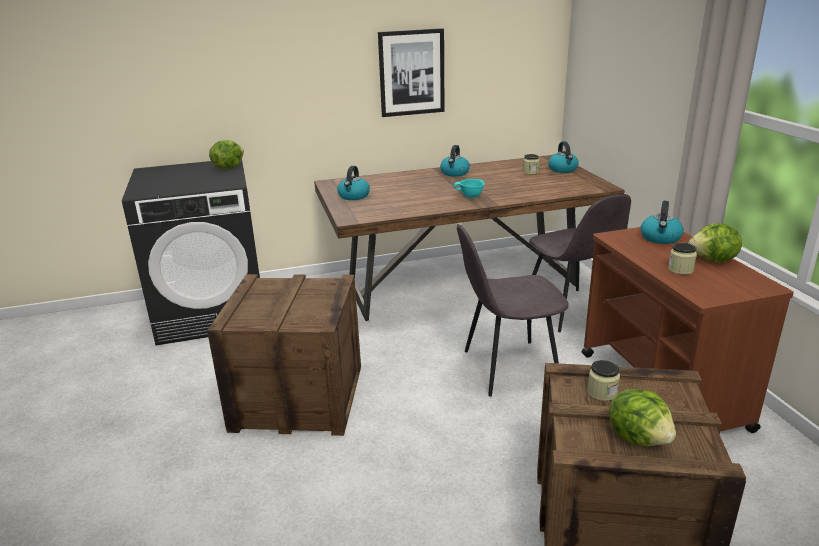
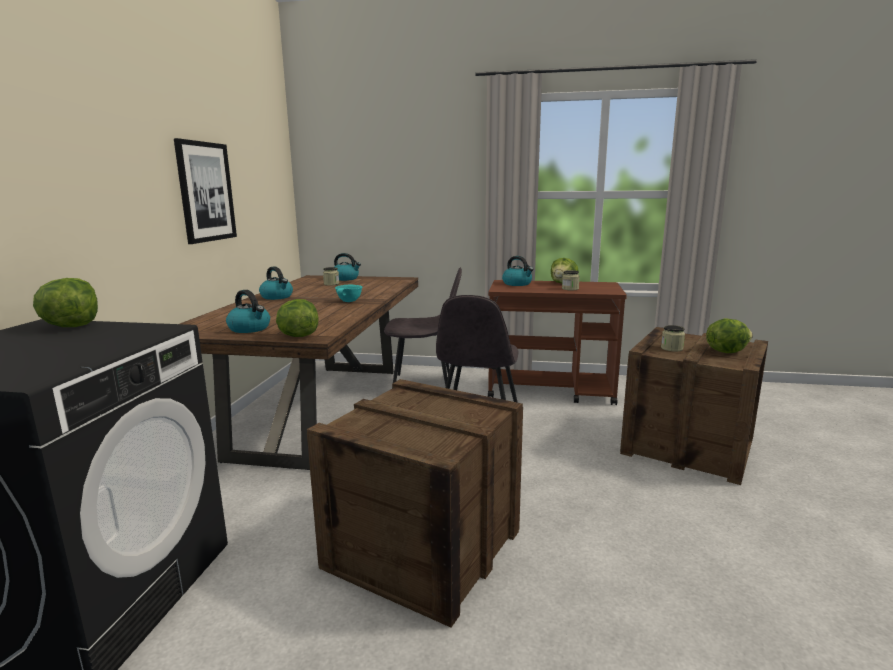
camera: 65 degrees left, 10 degrees down
(348, 213) = (298, 336): none -> lettuce

